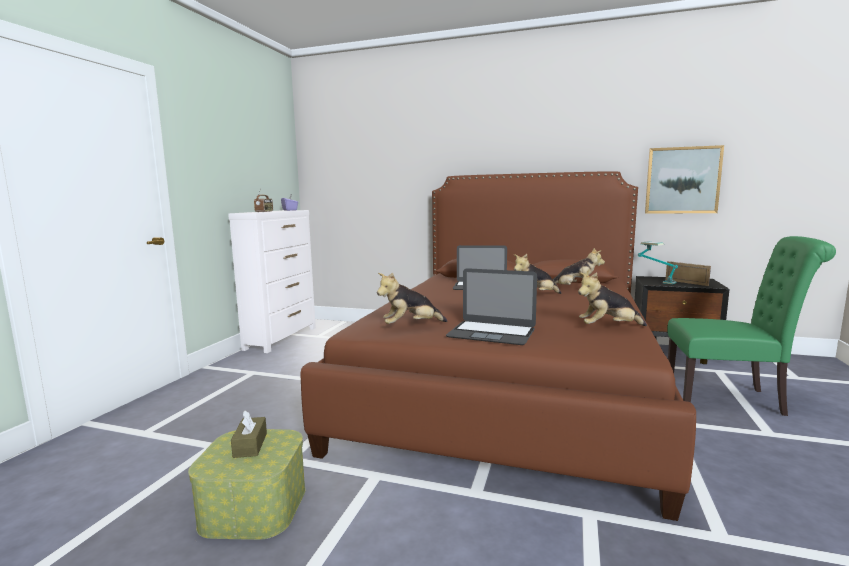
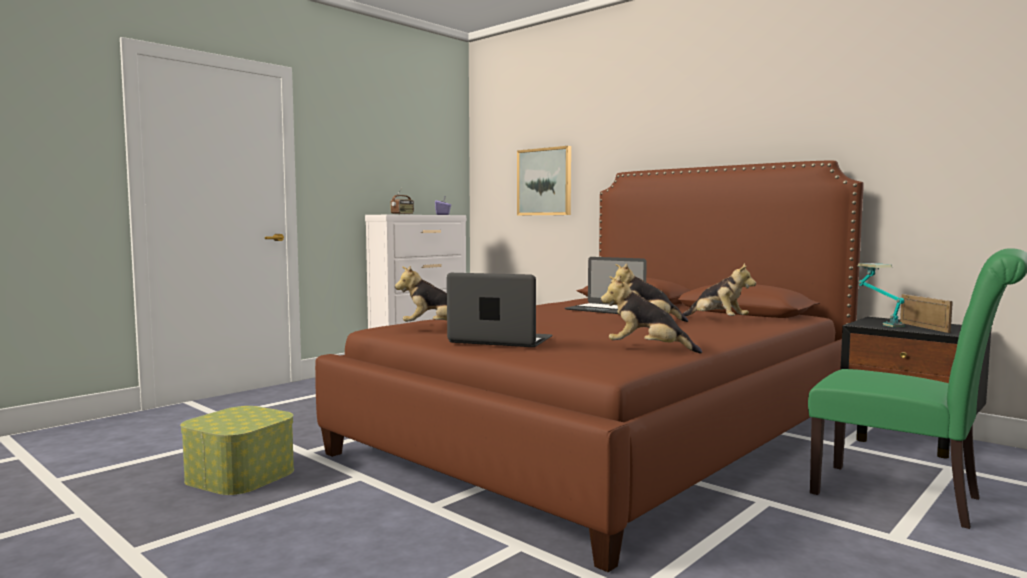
camera: 25 degrees right, 5 degrees down
(250, 445) = (245, 415): brown tissue box -> none
(491, 333) = (501, 340): laptop -> laptop turned 150 degrees clockwise
(682, 180) = (938, 171): picture -> picture (544, 182)

